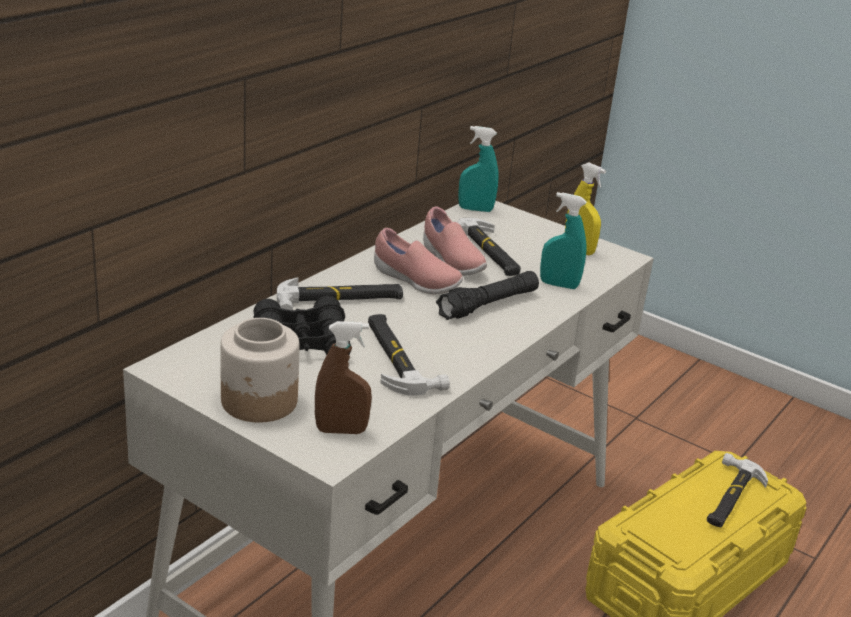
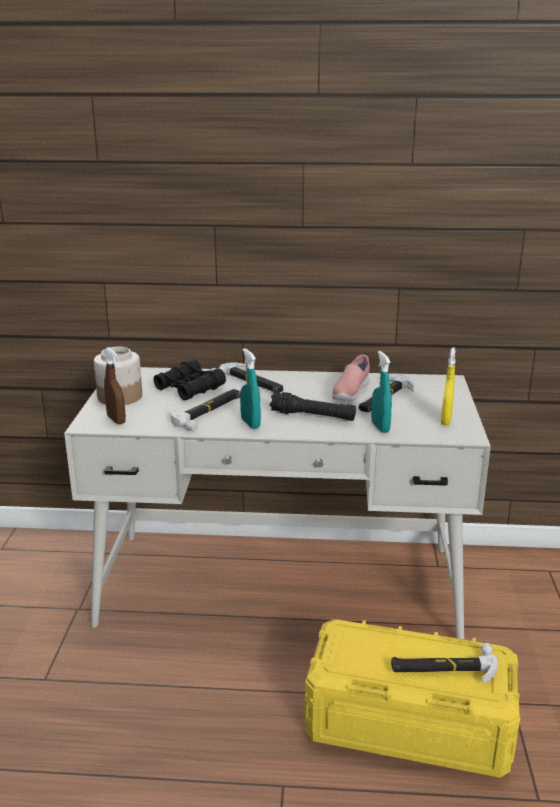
camera: 60 degrees right, 5 degrees down
(415, 281) = (306, 391): pink shoe -> none
(475, 209) = (437, 380): turquoise spray bottle -> turquoise spray bottle (250, 424)

